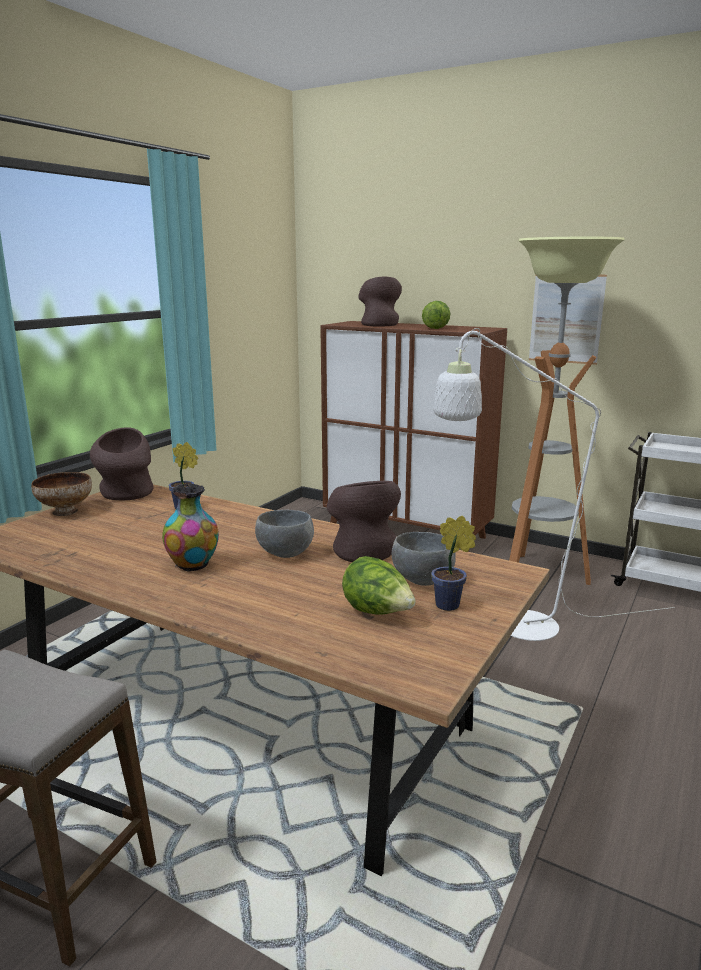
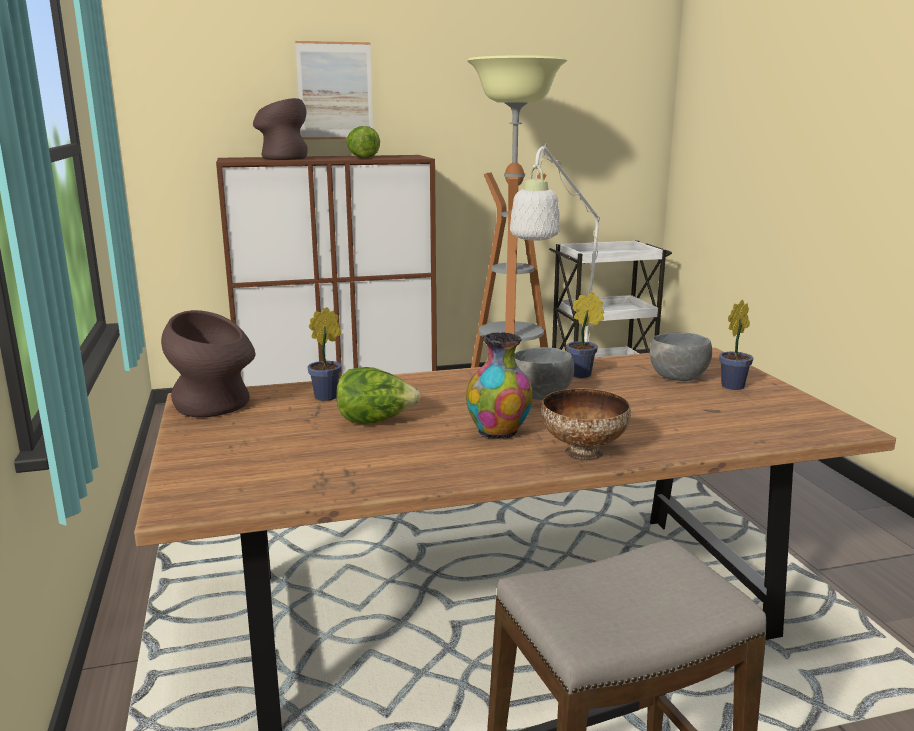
camera: 45 degrees left, 0 degrees up
(66, 511) = (193, 445): bowl -> bowl (583, 452)
(362, 550) = (583, 375): brown vase -> potted plant
(378, 612) = (714, 406): lettuce -> lettuce (375, 421)
(566, 319) = (474, 142): picture -> picture (335, 91)

